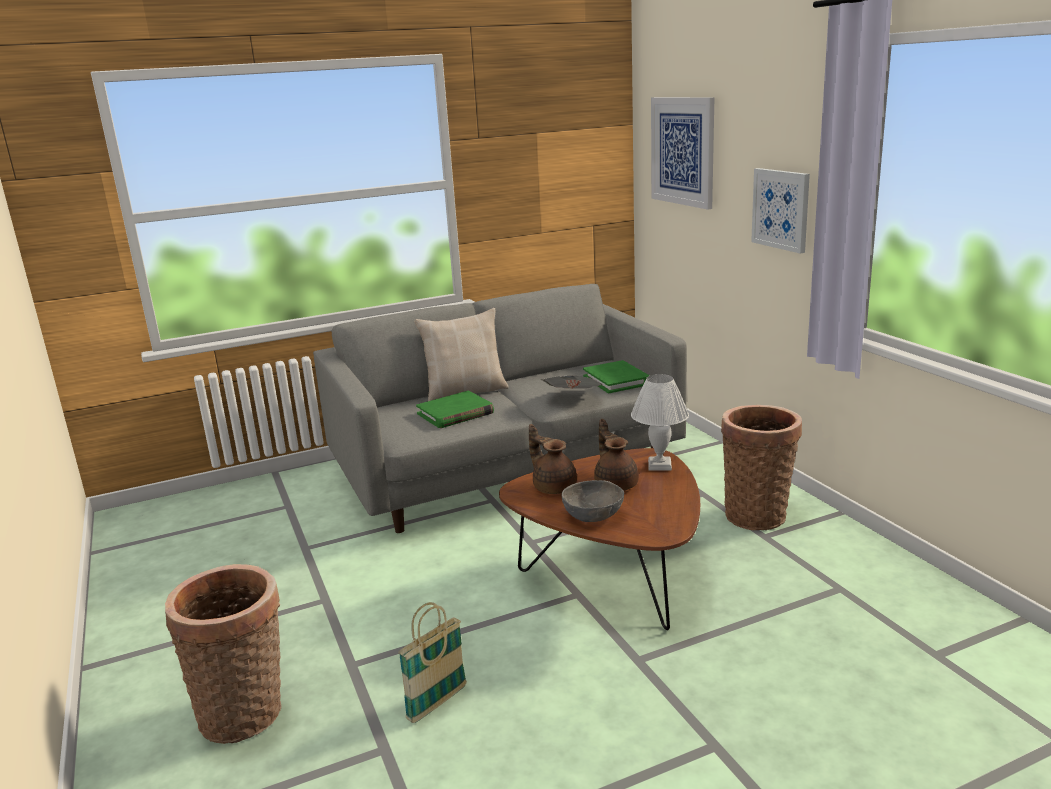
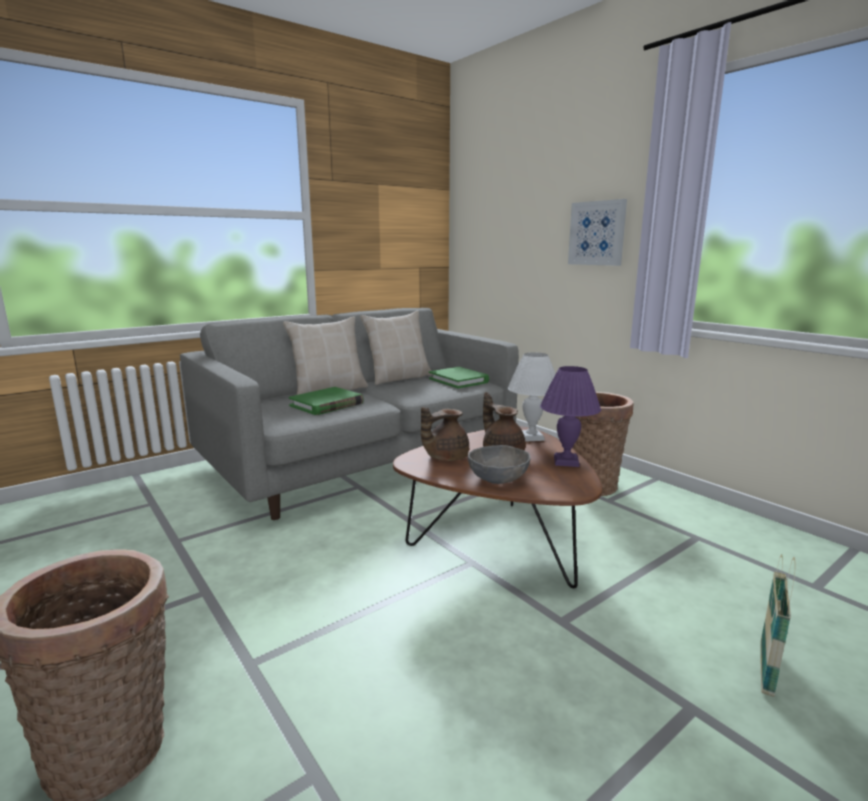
camera: 15 degrees left, 5 degrees down
(437, 703) = (366, 699): basket -> basket (766, 670)
(549, 374) = (398, 378): none -> beige pillow
(553, 486) = (445, 457): brown teapot -> brown teapot turned 75 degrees counterclockwise
(573, 398) = (429, 392): newspaper -> none
(676, 500) = (566, 462): none -> purple table lamp
(682, 151) = (498, 202): picture -> none

